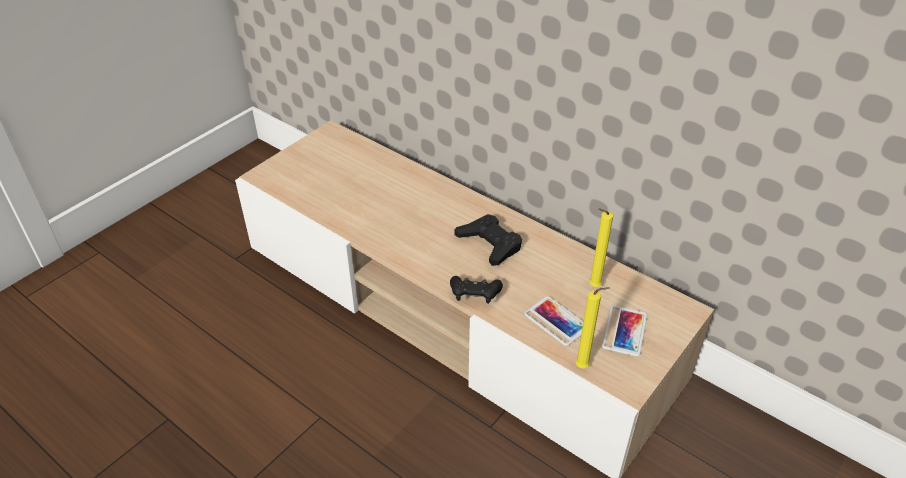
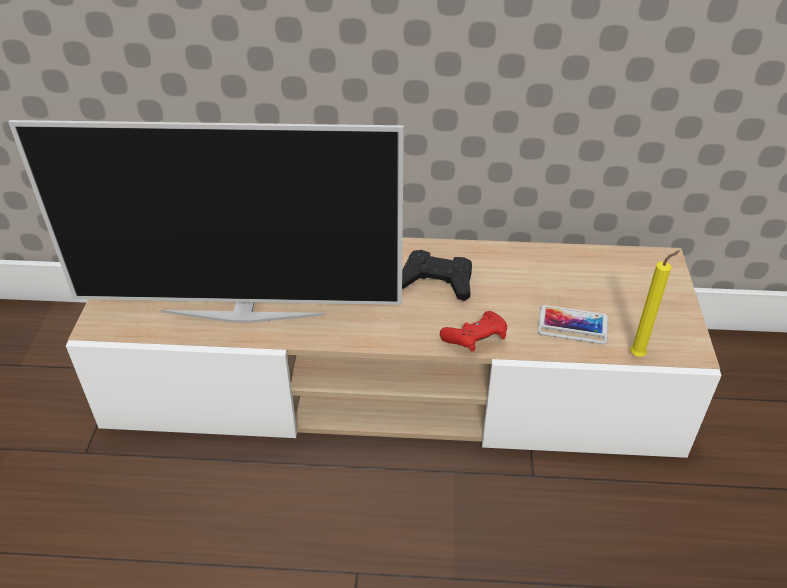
camera: 35 degrees left, 0 degrees up
(347, 205) = (243, 311): none -> television
(474, 296) = (475, 340): black game controller -> red game controller
(592, 286) = (569, 276): yellow candle -> none
(624, 331) = (636, 303): phone -> none

